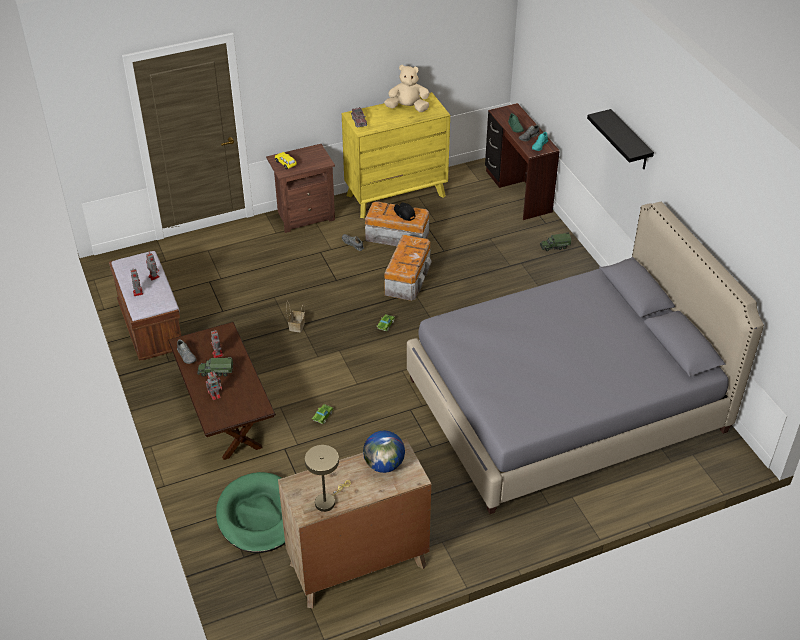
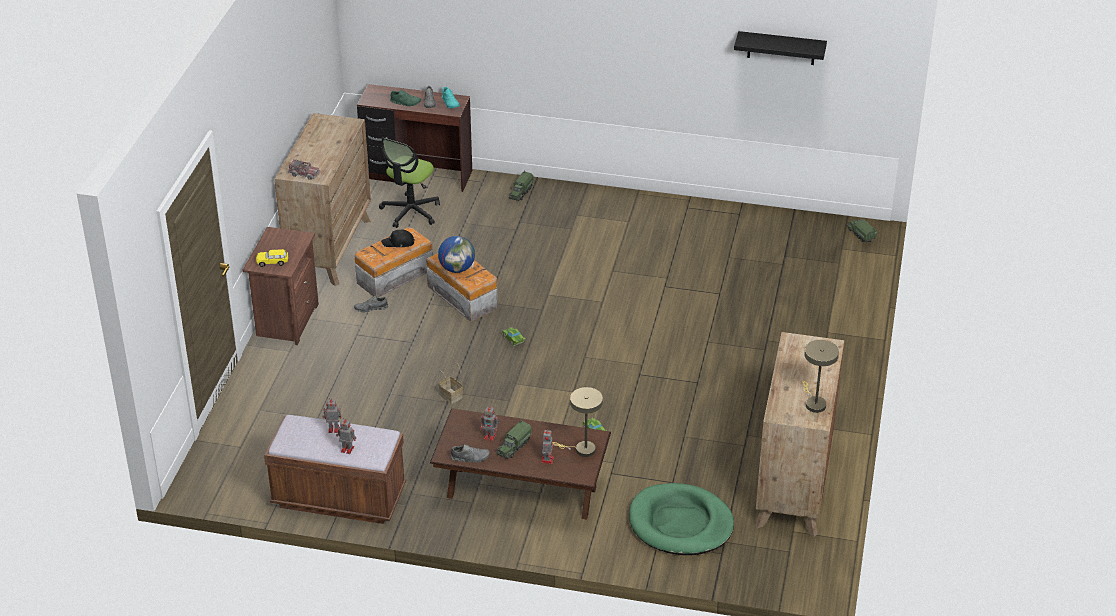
camera: 55 degrees left, 5 degrees down
(240, 408) = (581, 450): none -> beige table lamp
(384, 465) = (801, 356): globe -> globe (457, 269)
(396, 195) = (329, 248): yellow dresser -> brown dresser
(408, 108) = (320, 137): beige plush toy -> none
(474, 209) = (410, 212): none -> office chair
(565, 404) = (723, 284): grey bed -> none
(630, 141) = (596, 27): black shelf -> black shelf (781, 48)
(726, 458) = (860, 234): none -> toy truck

